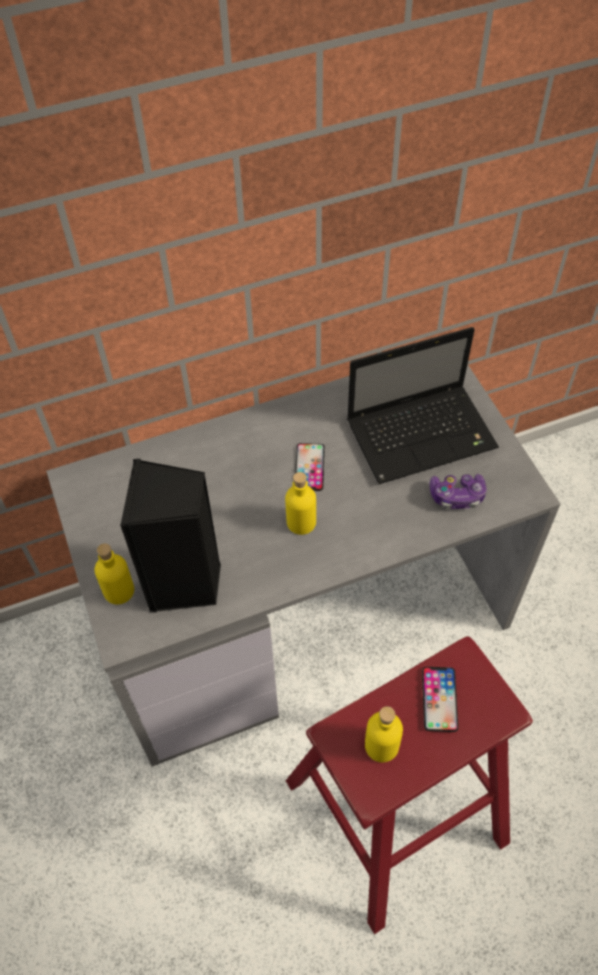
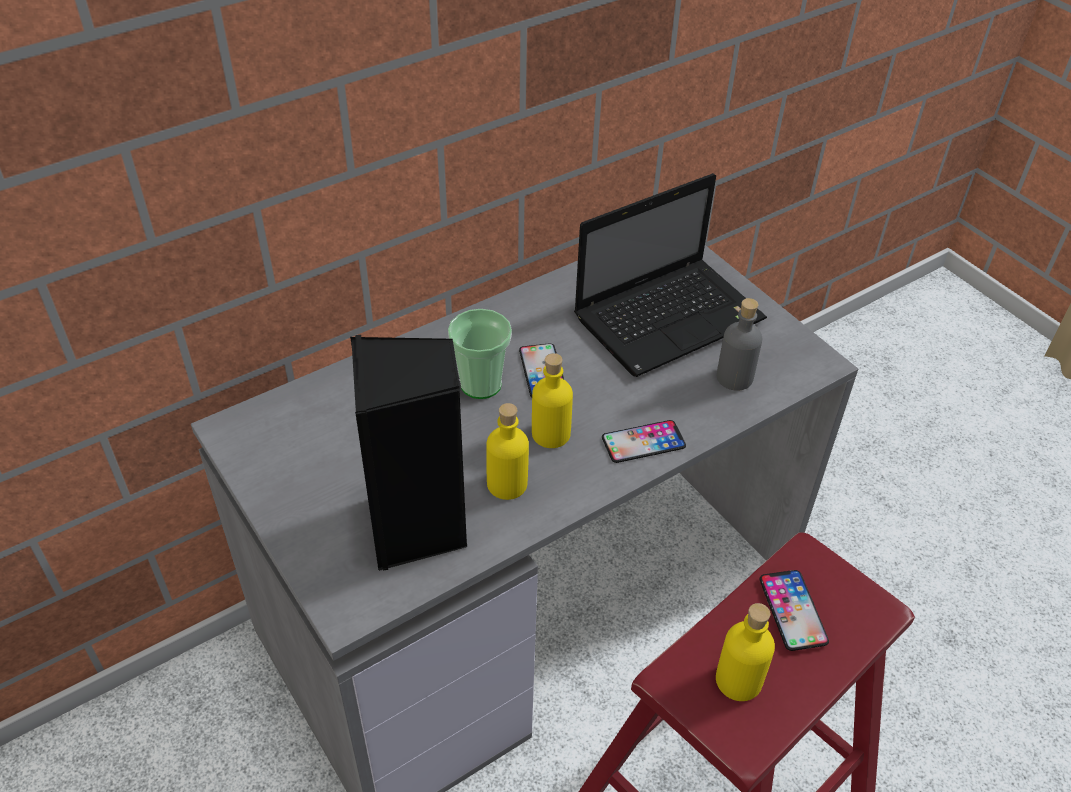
camera: 15 degrees left, 10 degrees down
(119, 591) = (329, 552): yellow bottle -> yellow bottle (507, 484)
(260, 471) = (481, 384): none -> cup
(369, 540) = (643, 442): none -> phone
(457, 496) = (734, 377): game controller -> grey bottle

